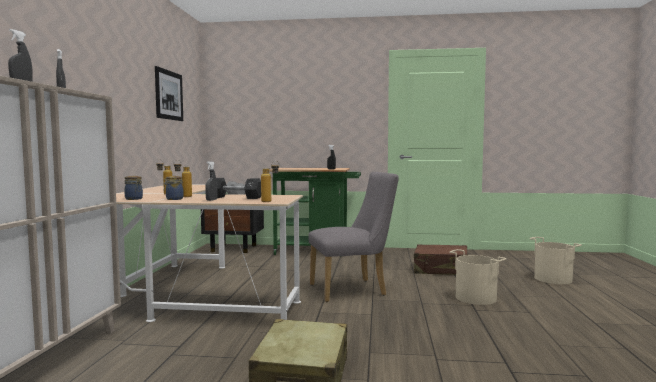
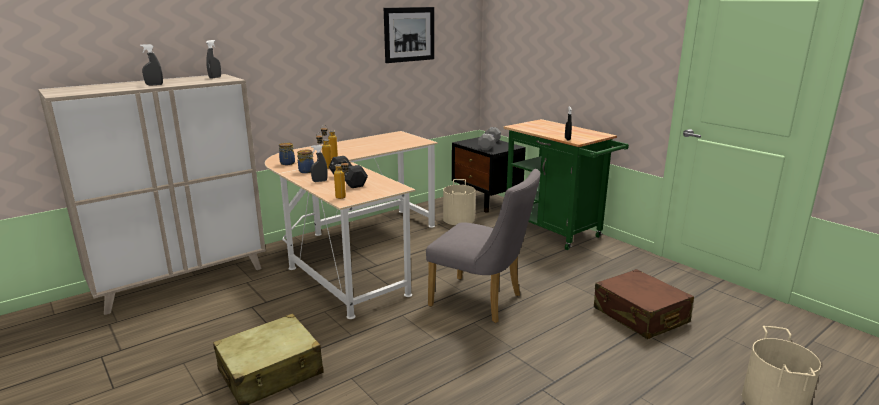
camera: 45 degrees right, 15 degrees up
(476, 297) = (582, 375): beige bucket -> beige bucket (459, 219)

